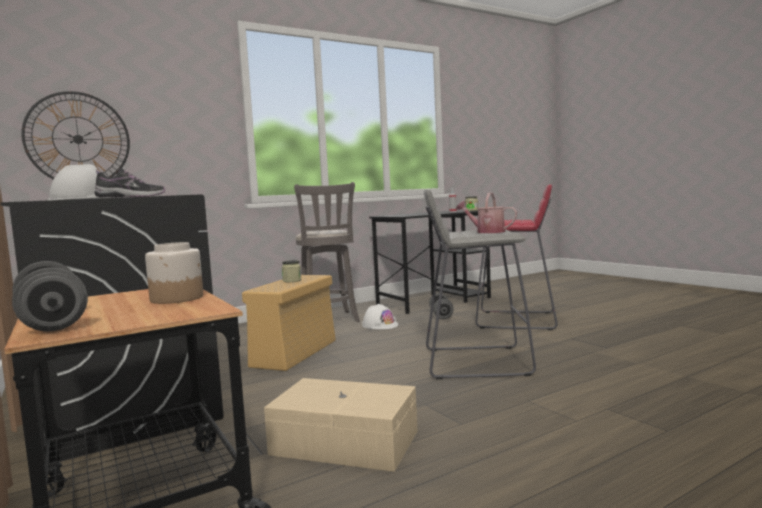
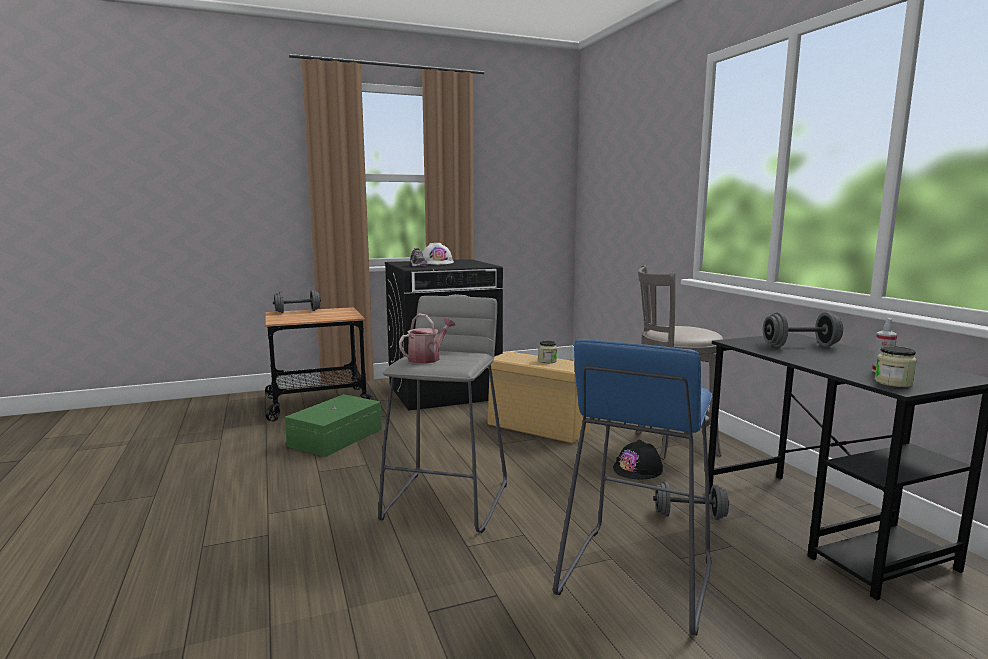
camera: 100 degrees right, 5 degrees up
(78, 139) = (605, 205): wall clock -> none
(177, 298) = (317, 318): jar -> none
(344, 441) = (337, 437): beige storage box -> green storage box
(380, 325) = (638, 469): white hard hat -> black hard hat
(407, 214) = (800, 346): none -> grey dumbbell
(517, 320) = (635, 577): red stool -> blue stool

